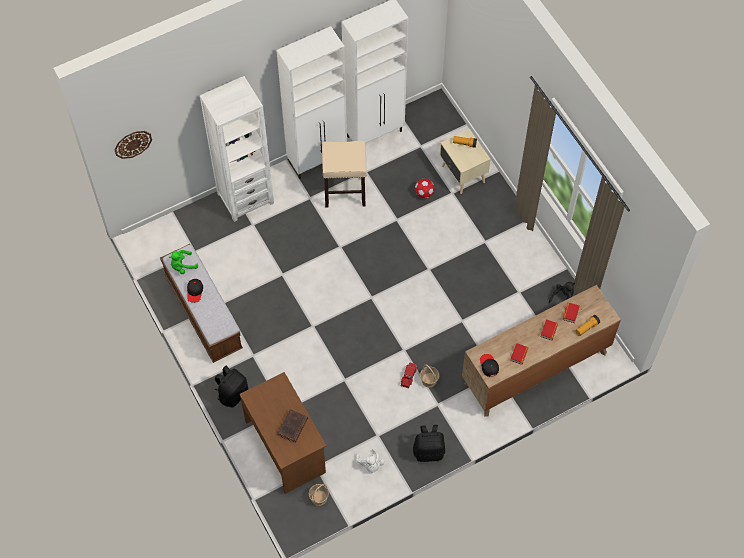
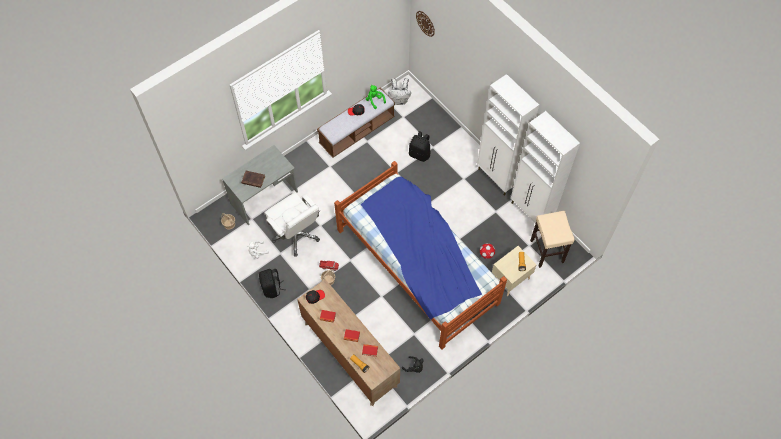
camera: 80 degrees right, 0 degrees up
(166, 252) = (399, 100): none -> white backpack
(232, 394) = (299, 159): black backpack -> black backpack (420, 154)
(245, 198) = (453, 138): white bookcase -> none
(286, 446) = (264, 198): brown desk -> grey desk
(345, 192) = (474, 201): beige stool -> beige stool (547, 251)
(353, 411) = (296, 235): none -> white office chair
(426, 272) = (417, 265): none -> bed

